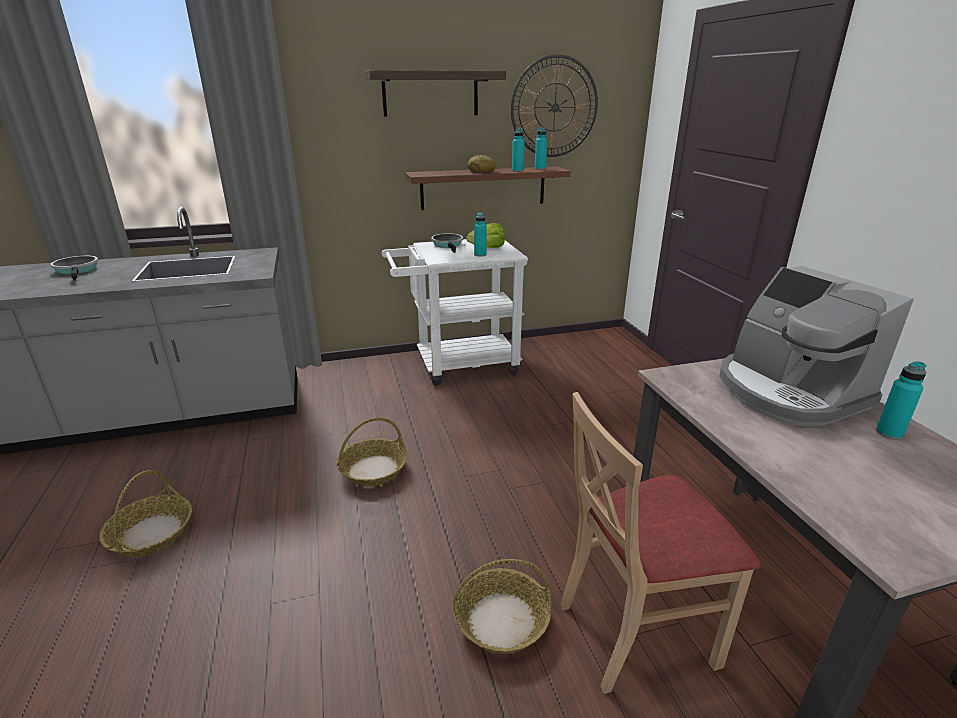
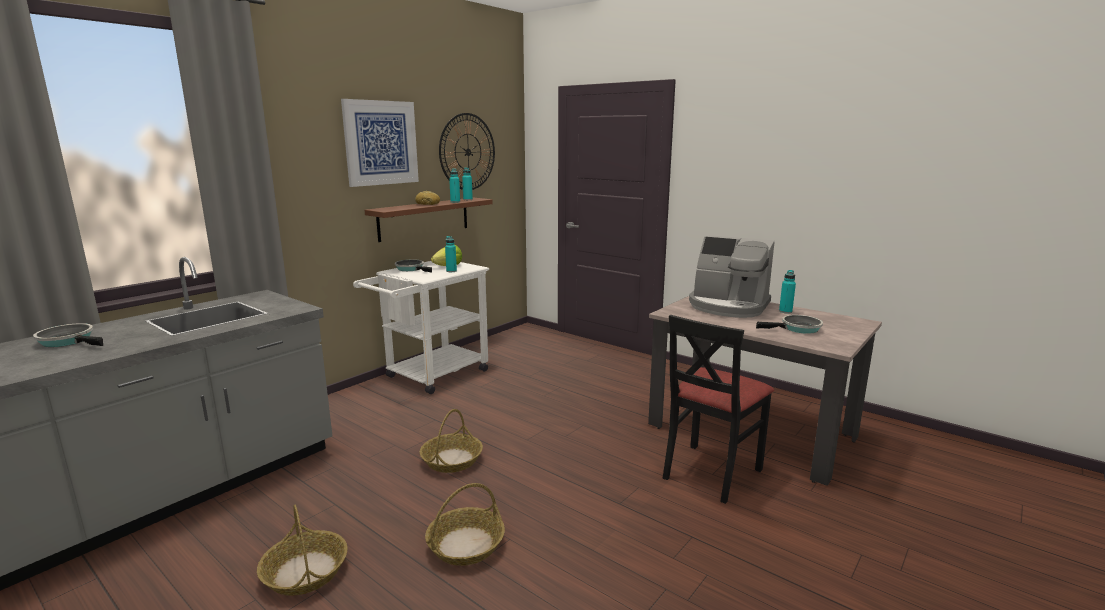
camera: 35 degrees left, 10 degrees down
(430, 94) = (381, 143): shelf -> picture
(501, 620) = (640, 499): basket -> basket (465, 545)
(635, 630) = (710, 472): beige chair -> black chair
(863, 479) = (797, 328): none -> frying pan

